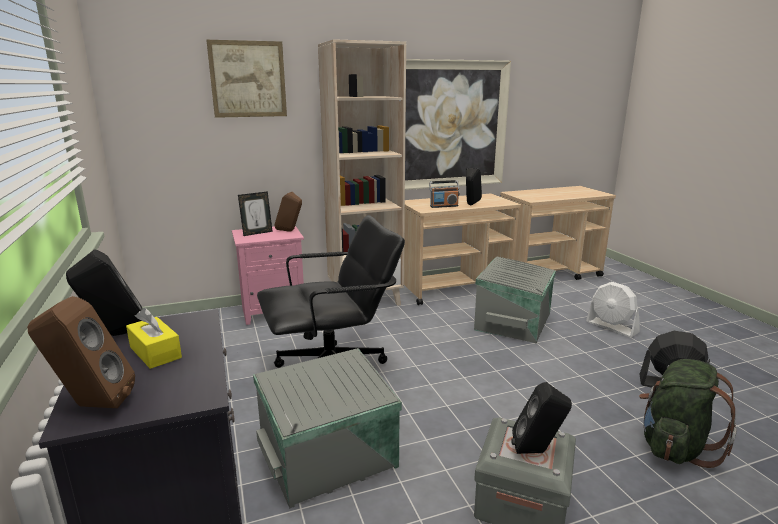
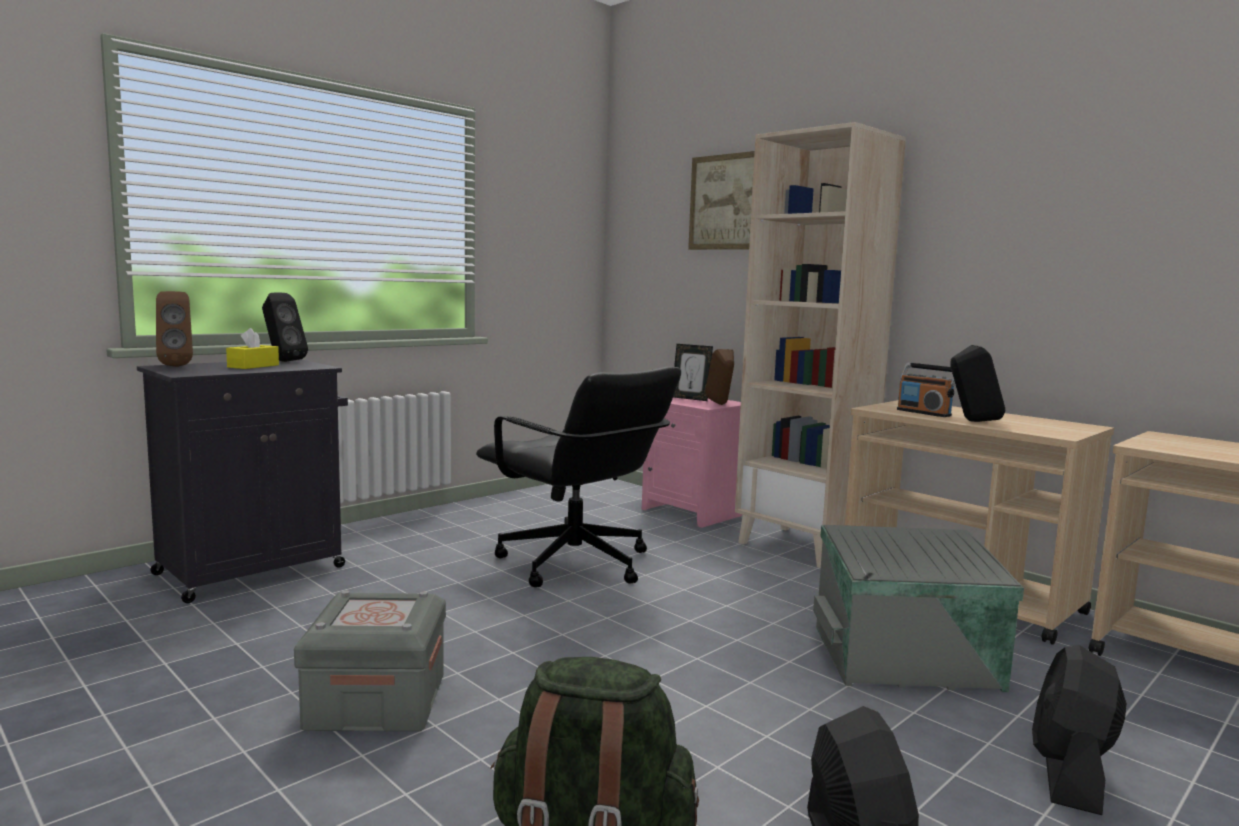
camera: 65 degrees right, 10 degrees down
(330, 456) = (415, 590): grey storage box -> none
(450, 125) = (1030, 272): picture -> none
(537, 451) = (363, 616): black speaker -> none
(612, 327) = (1070, 774): white fan -> black fan

